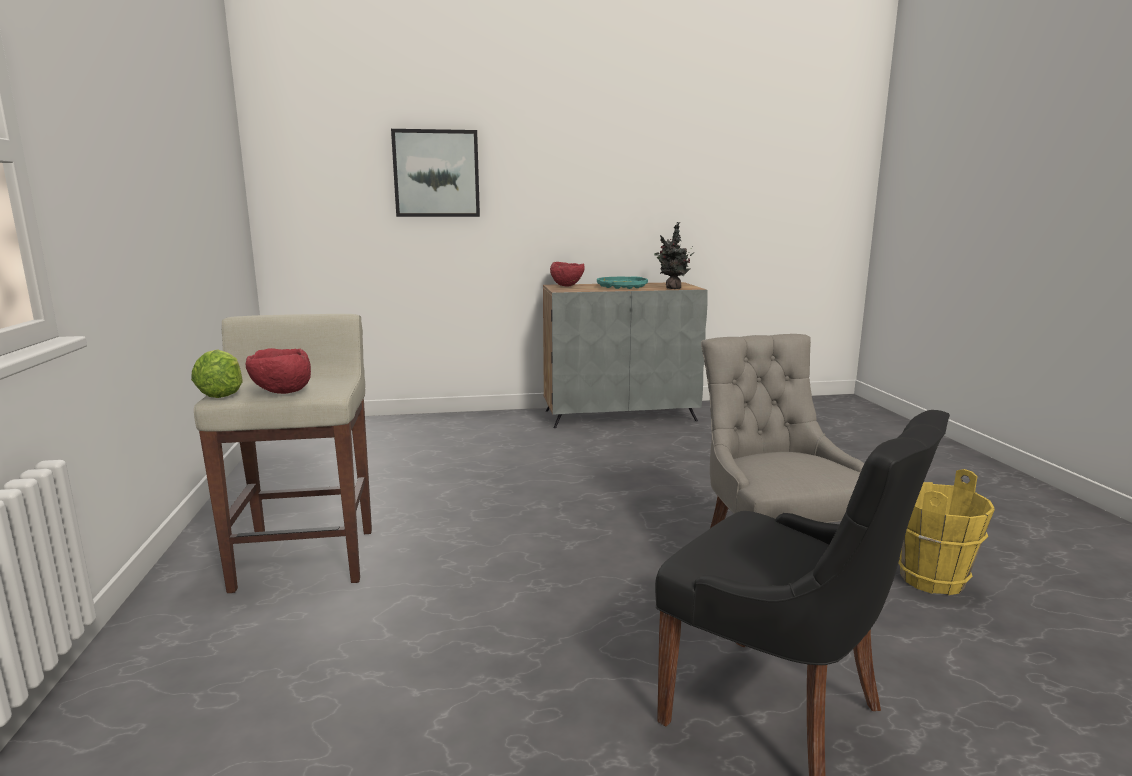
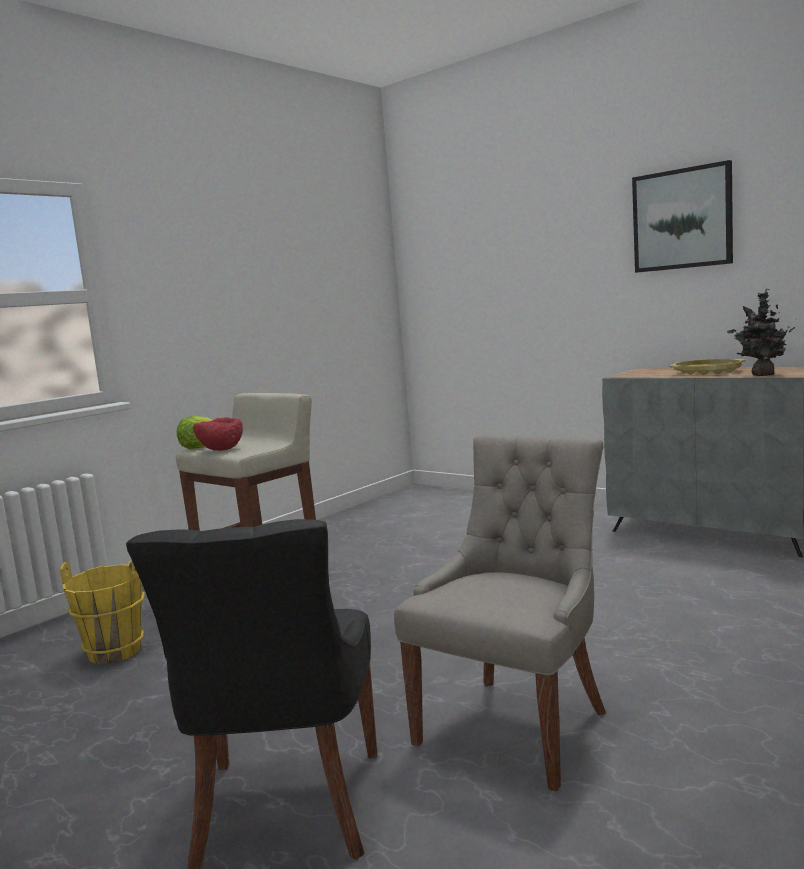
camera: 50 degrees right, 5 degrees down
(436, 174) = (533, 257): picture -> picture (682, 219)
(567, 286) = (652, 370): red bowl -> none
(621, 287) = (707, 372): turquoise tray -> yellow tray
(930, 579) = (690, 812): yellow bucket -> yellow bucket (115, 651)

